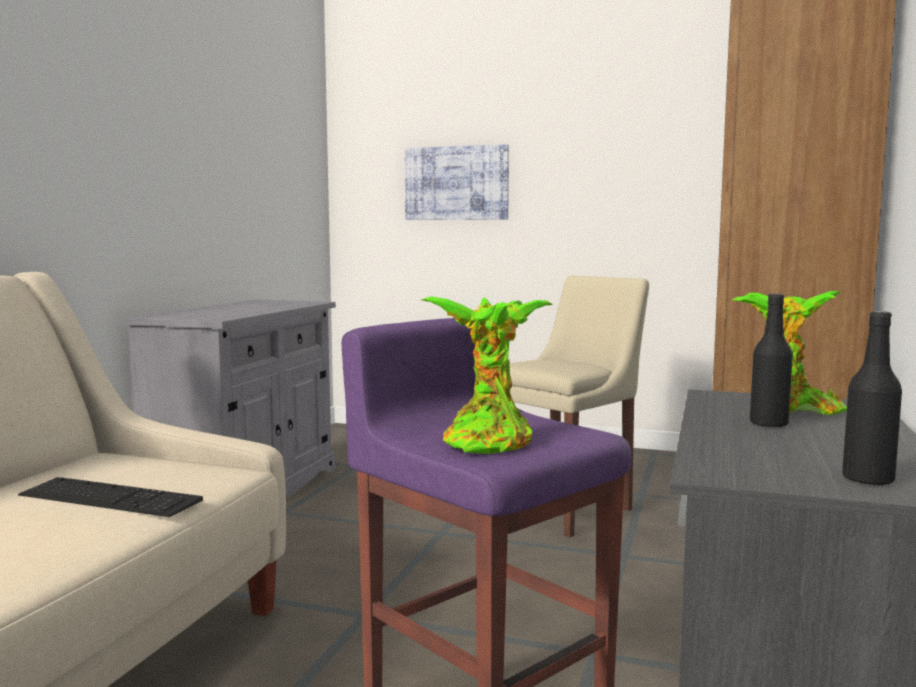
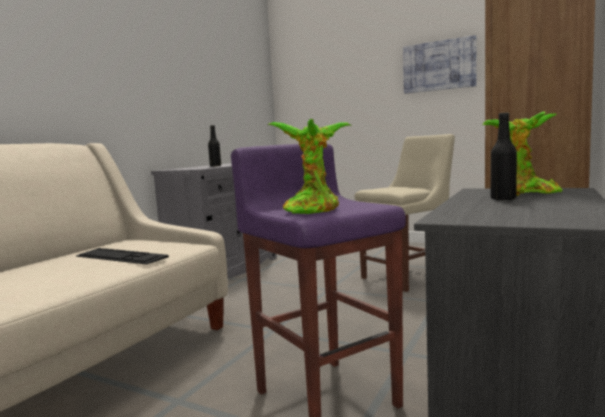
camera: 10 degrees right, 0 degrees up
(456, 183) = (345, 91): picture -> picture (439, 66)
(867, 480) = (552, 218): black bottle -> black bottle (215, 166)

